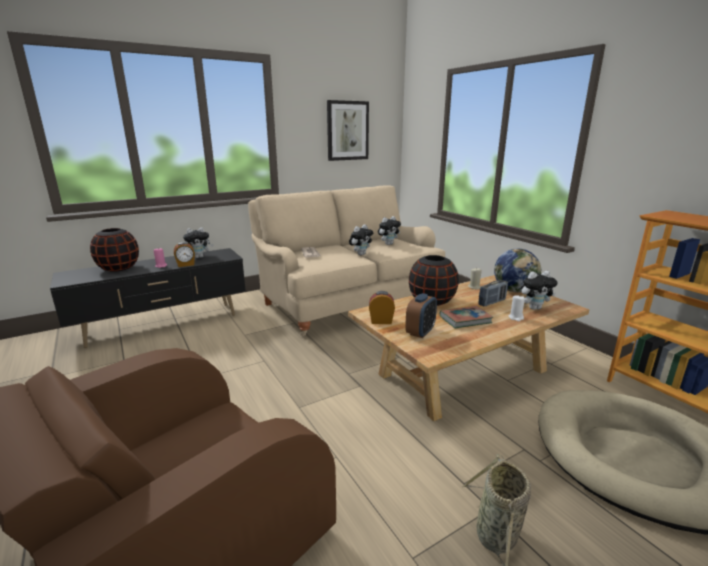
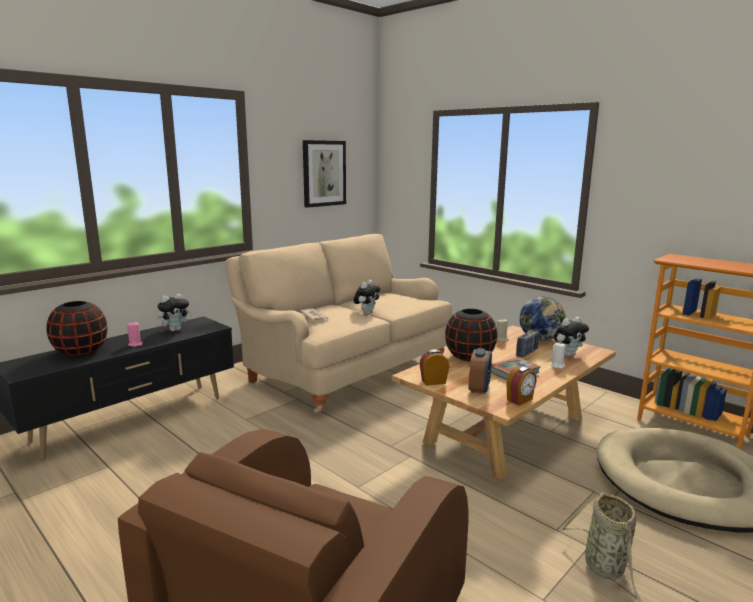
camera: 15 degrees left, 5 degrees down
(186, 265) = (167, 340): alarm clock -> alarm clock (520, 400)
(388, 244) = (390, 299): plush toy -> none

